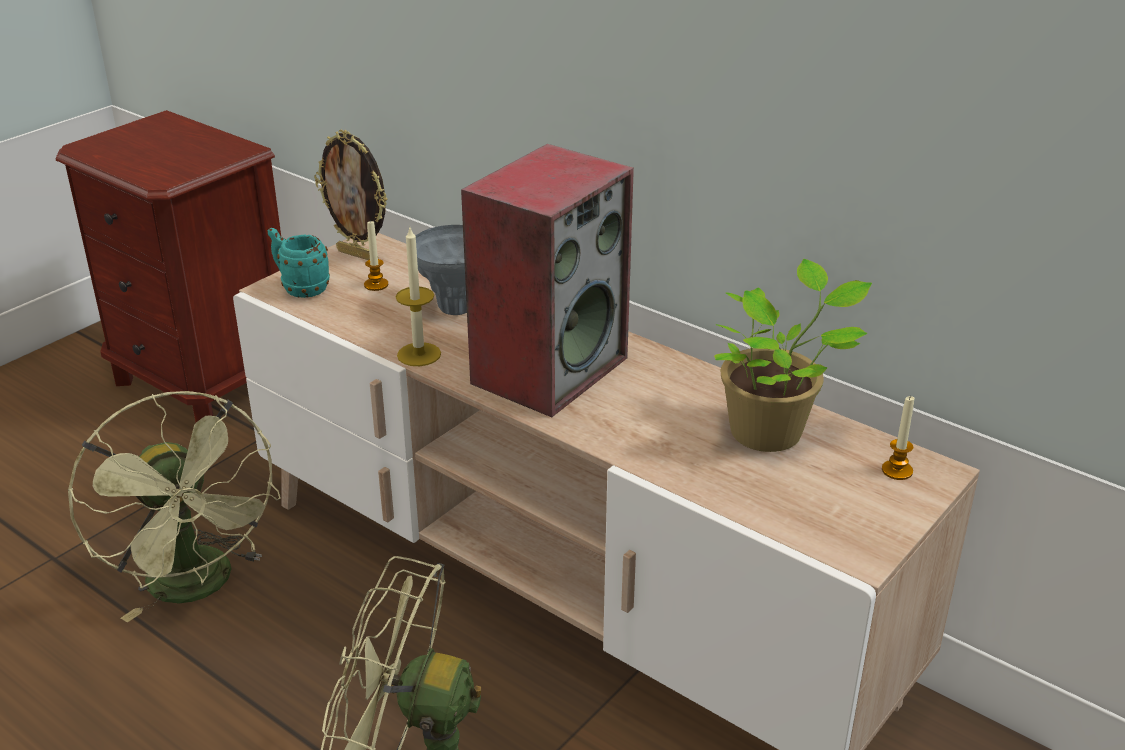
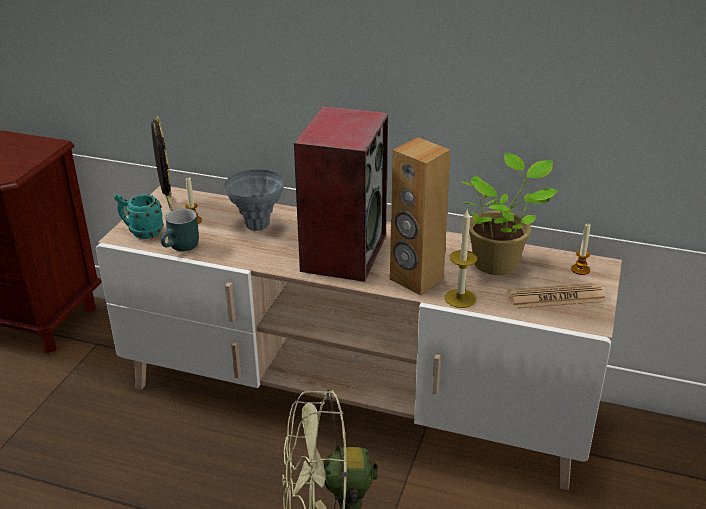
camera: 20 degrees left, 0 degrees up
(199, 587) = (107, 456): green fan -> none
(337, 318) = (182, 247): none -> turquoise mug
(359, 255) = (167, 203): picture frame -> picture frame turned 120 degrees counterclockwise
(419, 354) = (253, 260): candle -> candle (460, 298)
(627, 431) = (416, 280): none -> brown speaker
(827, 504) = (556, 297): none -> newspaper

